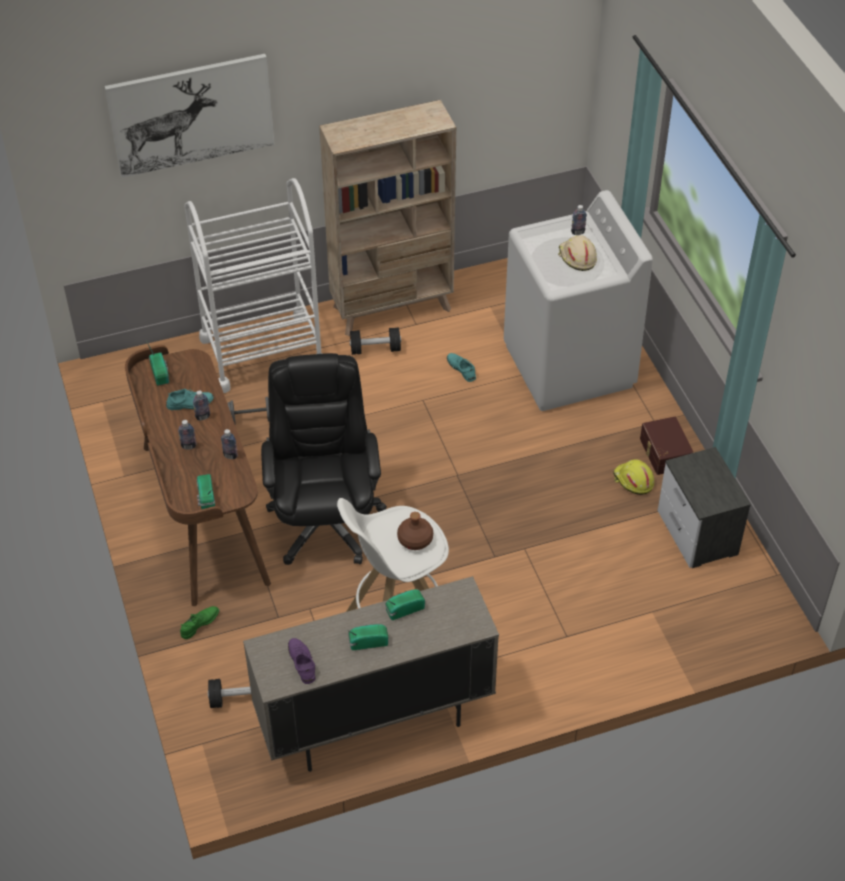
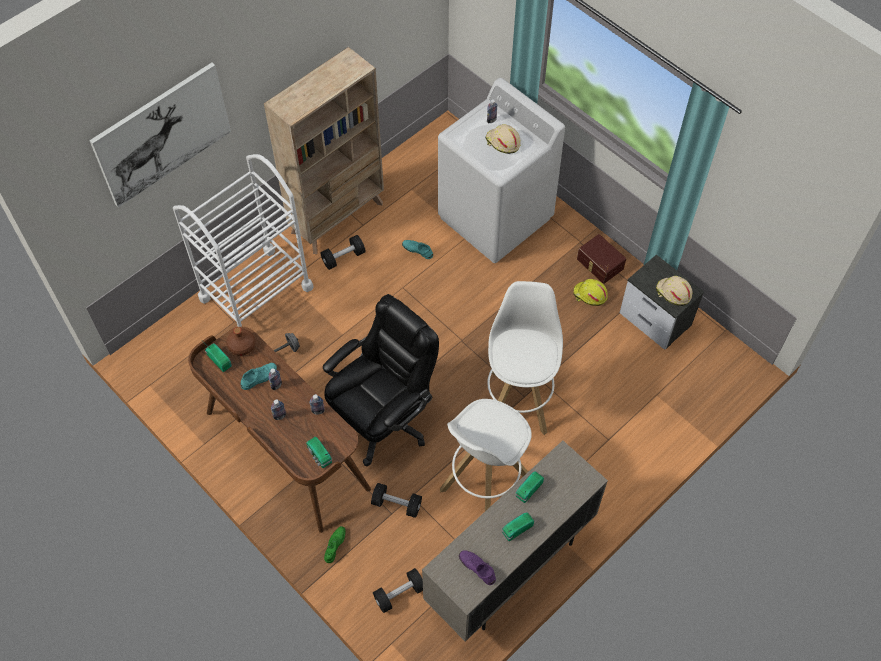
camera: 25 degrees left, 10 degrees up
(289, 610) = (396, 504): none -> black dumbbell
(325, 520) = (383, 418): black office chair -> black office chair turned 75 degrees clockwise
(415, 539) = (501, 426): brown bottle -> brown bottle (242, 346)
(486, 558) = (518, 400): none -> white stool
(711, 493) = (673, 293): none -> beige hard hat

